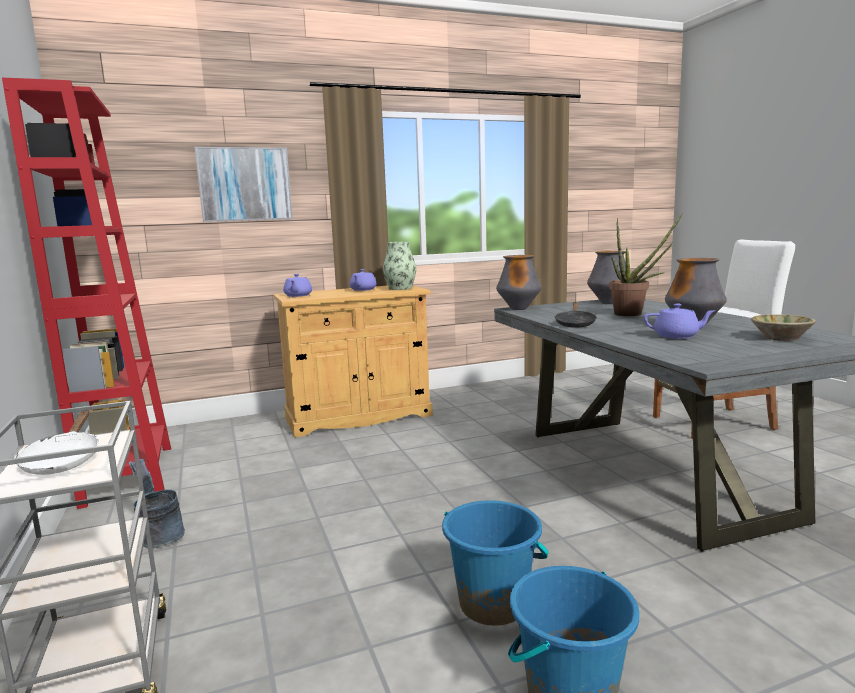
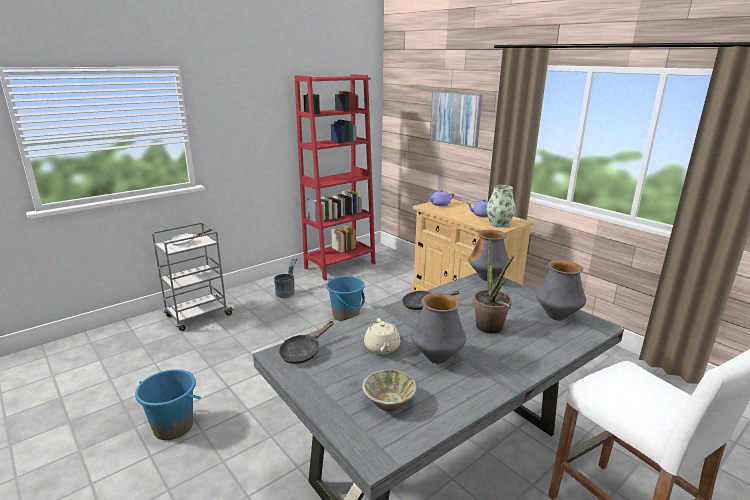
camera: 70 degrees right, 10 degrees up
(493, 604) = (242, 395): blue bucket -> blue bucket (346, 315)
(677, 336) = (382, 348): purple teapot -> beige teapot
(696, 356) = (303, 352): none -> black frying pan

